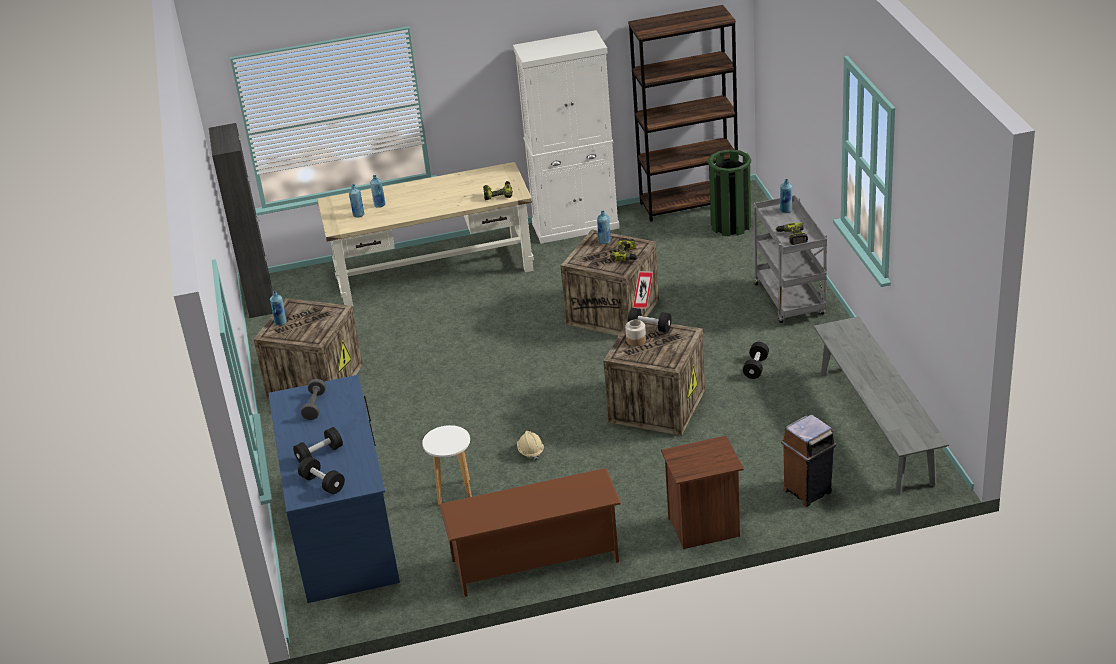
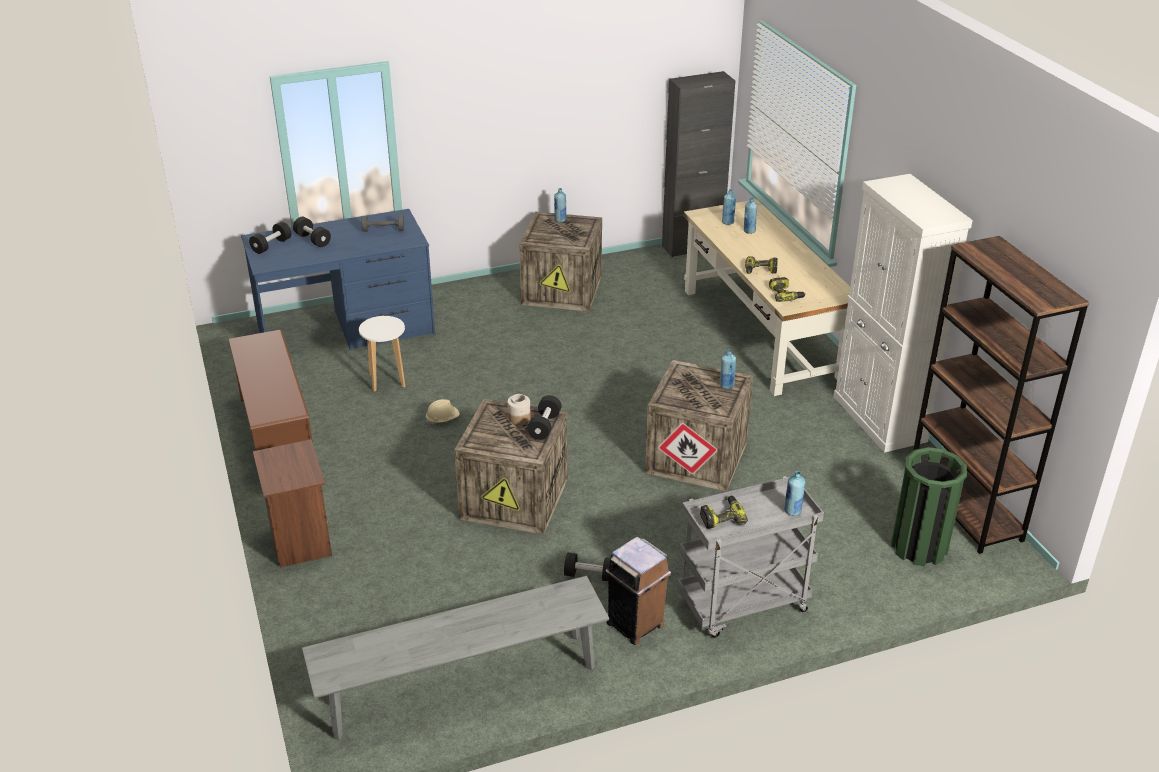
camera: 80 degrees right, 0 degrees up
(627, 255) = (698, 403): power drill -> power drill (760, 271)
(808, 491) = (346, 621): brown trash can -> brown trash can (636, 625)

